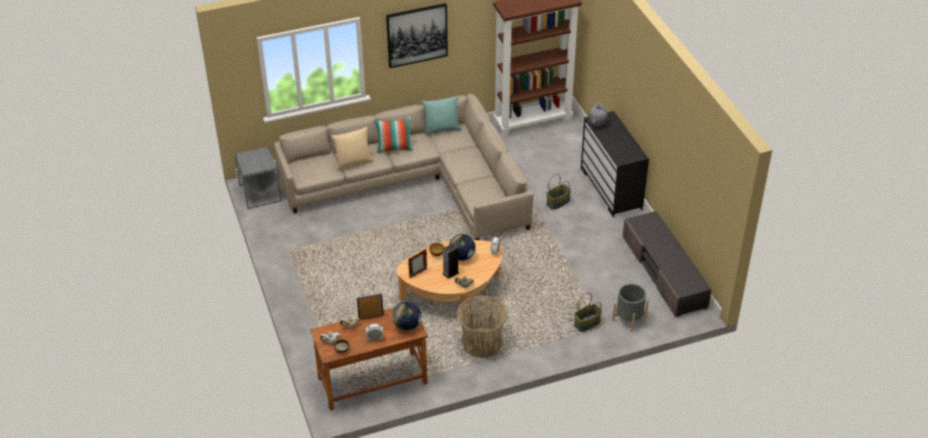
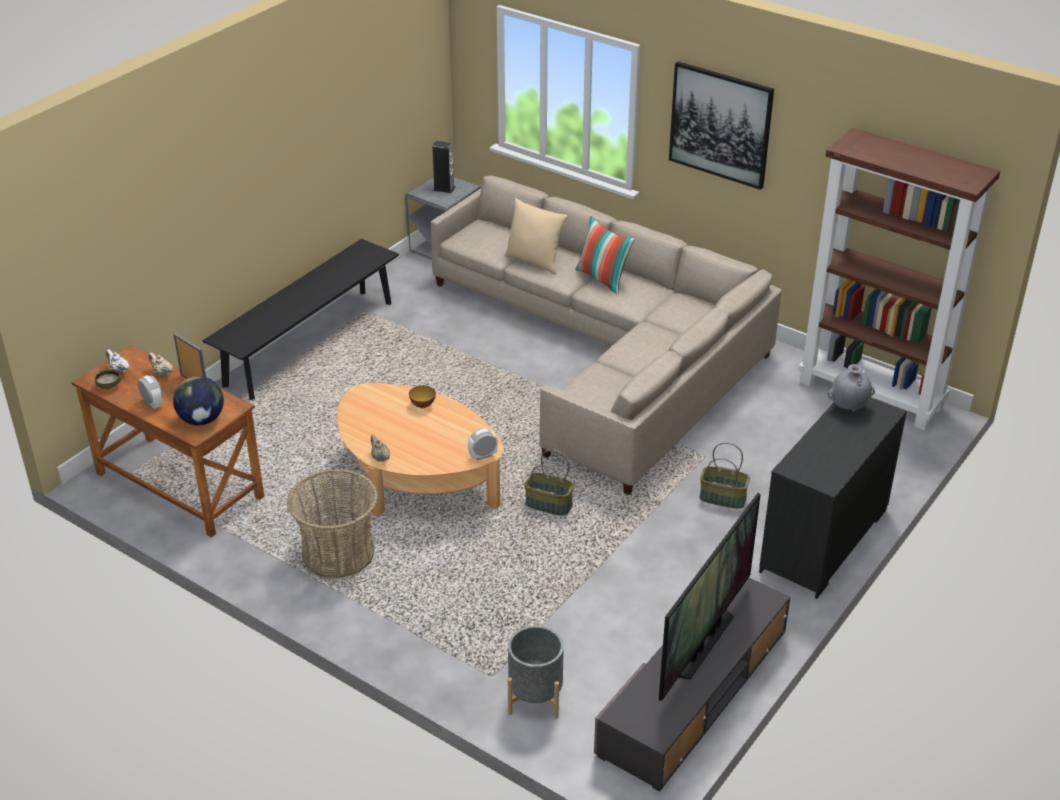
camera: 55 degrees right, 5 degrees down
(295, 283) = (310, 343): none -> black bench
(418, 273) = (366, 406): picture frame -> none
(441, 129) = (691, 298): turquoise pillow -> none
(450, 273) = (395, 434): speaker -> speaker (444, 188)
(462, 256) = (441, 429): globe -> none
(587, 324) = (478, 651): basket -> basket (548, 505)
(662, 248) = (702, 643): none -> television

